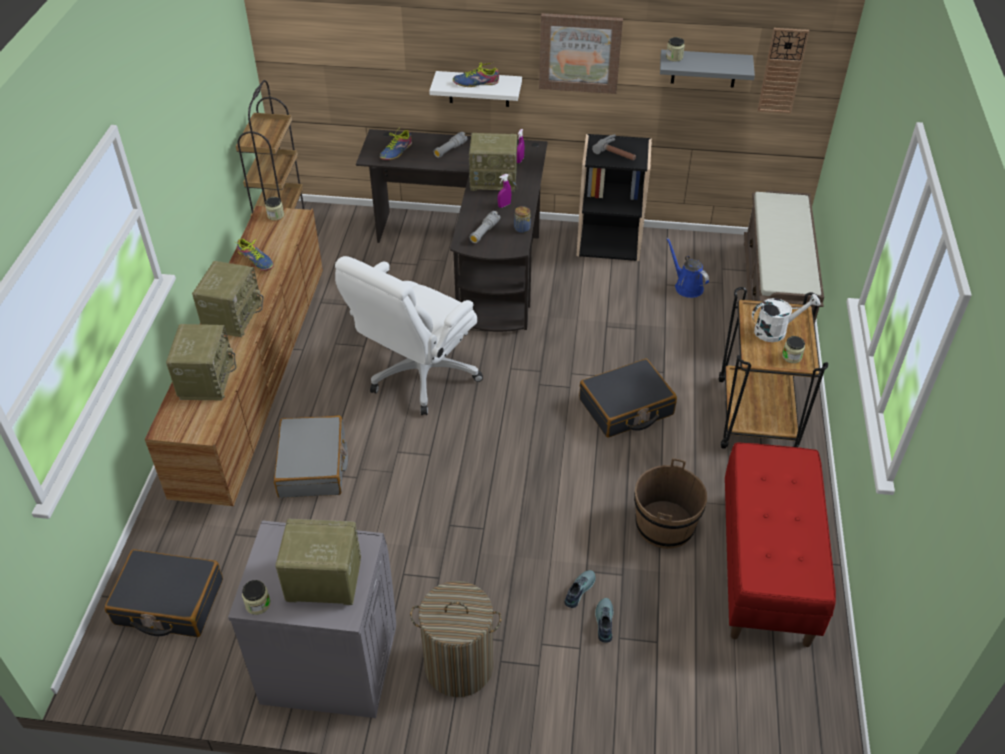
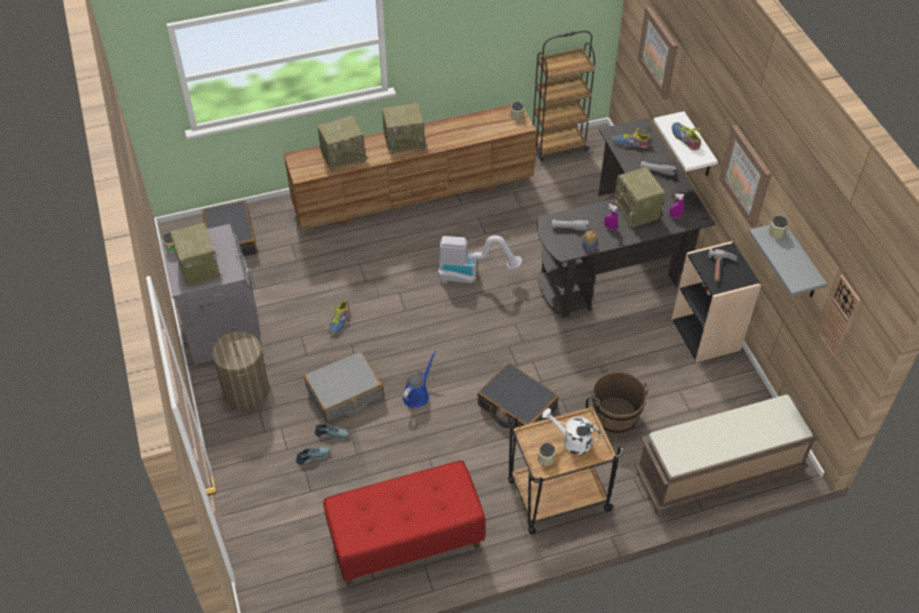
camera: 65 degrees right, 5 degrees up
(256, 260) = (464, 128): shoe -> shoe (339, 321)
(313, 466) = (363, 255): grey suitcase -> grey suitcase (344, 393)
(356, 43) = (659, 52): none -> picture
(417, 378) = (472, 275): white office chair -> vacuum cleaner
(665, 525) = (413, 466): brown bucket -> brown bucket (615, 416)
(686, 286) = (686, 405): blue watering can -> blue watering can (417, 395)
(776, 330) = (571, 441): white watering can -> white watering can turned 150 degrees clockwise

